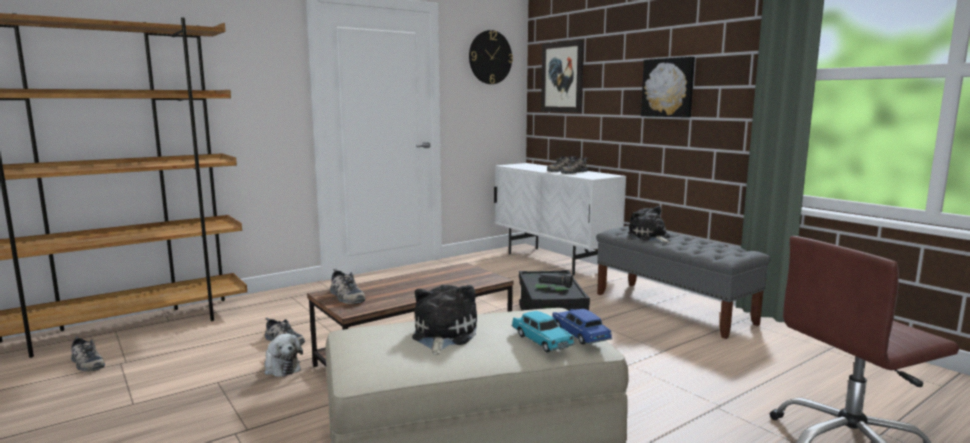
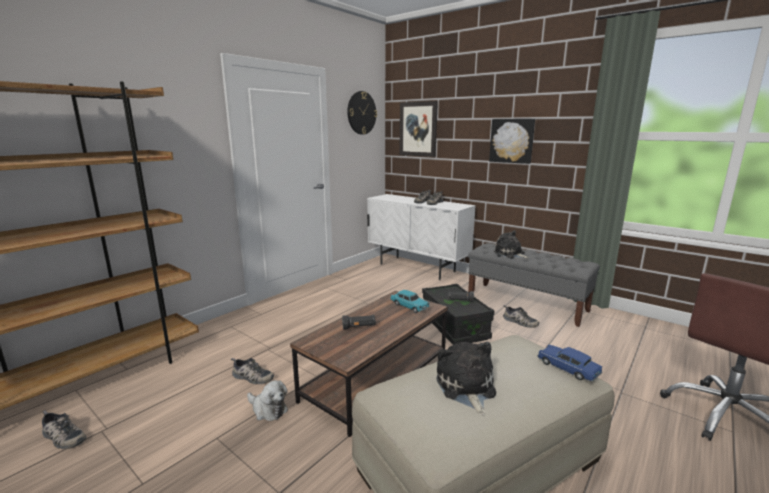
camera: 15 degrees left, 5 degrees up
(345, 296) = (328, 343): shoe -> shoe (519, 322)
(391, 288) = (359, 327): none -> black flashlight
(541, 341) = (548, 381): turquoise toy car -> turquoise toy car (409, 306)

